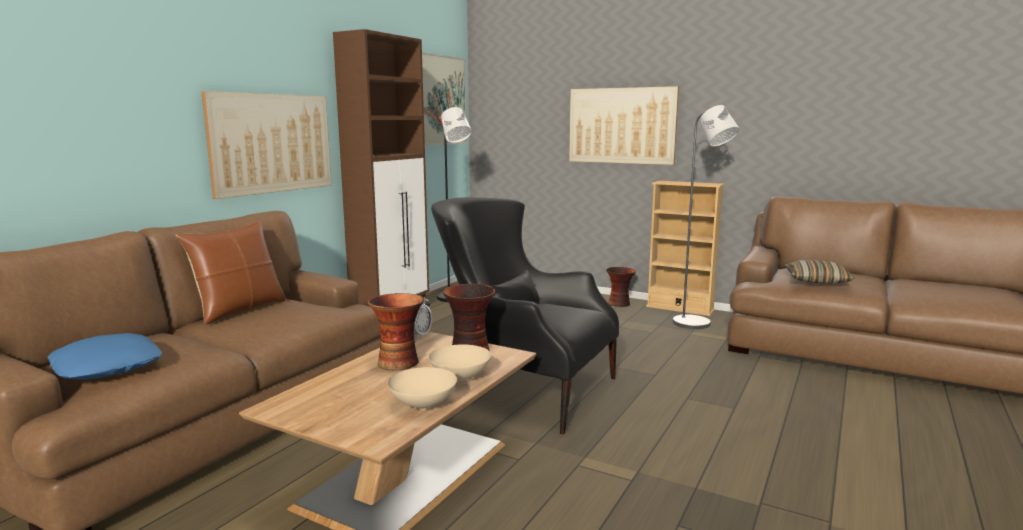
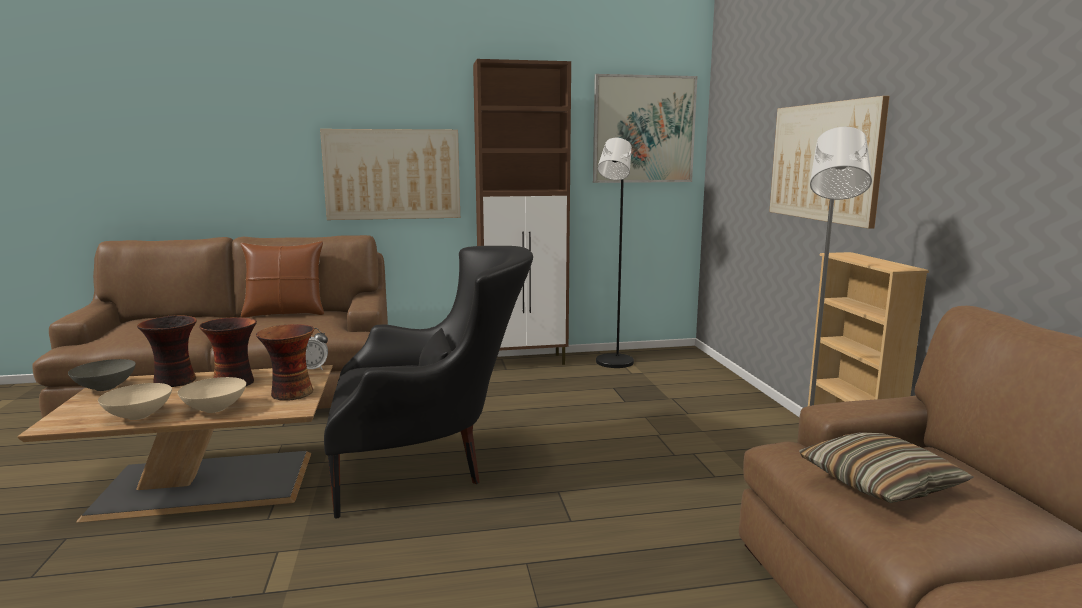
camera: 50 degrees right, 0 degrees up
(108, 367) = (135, 328): blue pillow -> none
(291, 410) = (106, 387): none -> grey bowl
(522, 388) = (431, 466): black armchair -> black armchair turned 90 degrees clockwise
(620, 304) = (775, 429): vase -> vase (175, 381)

